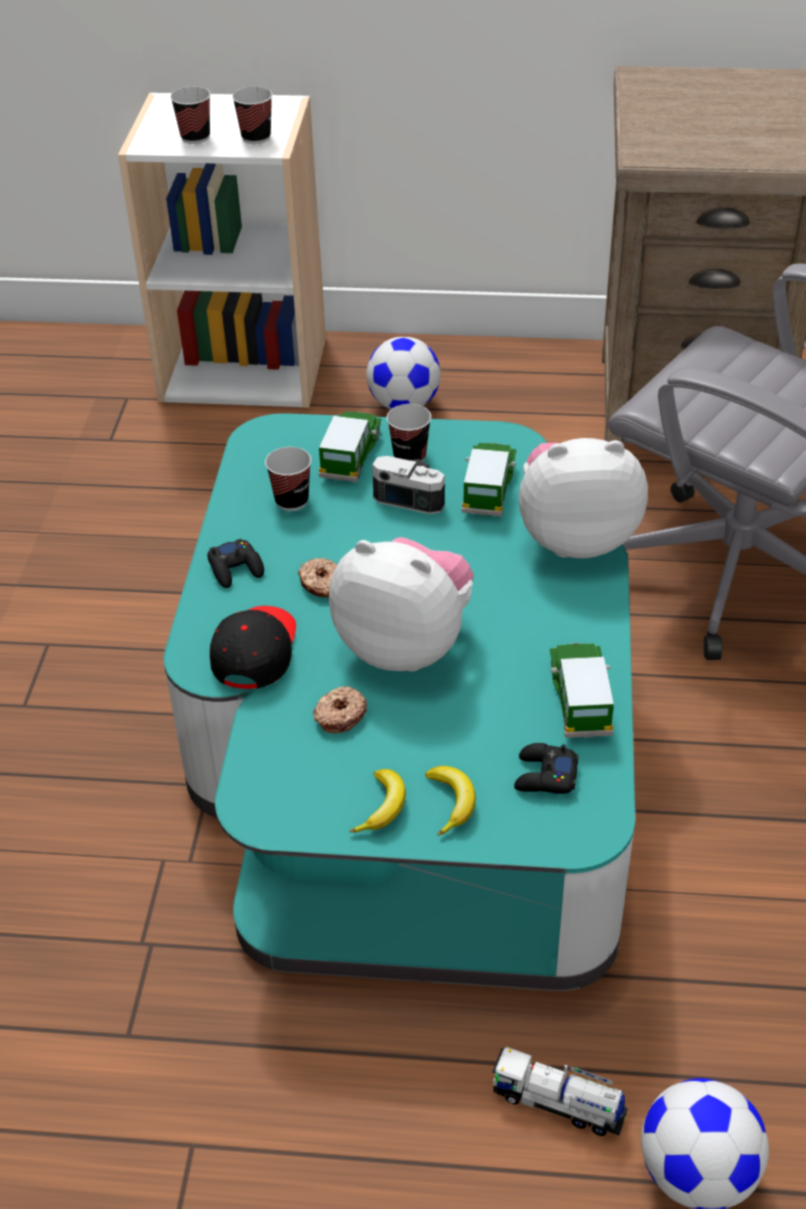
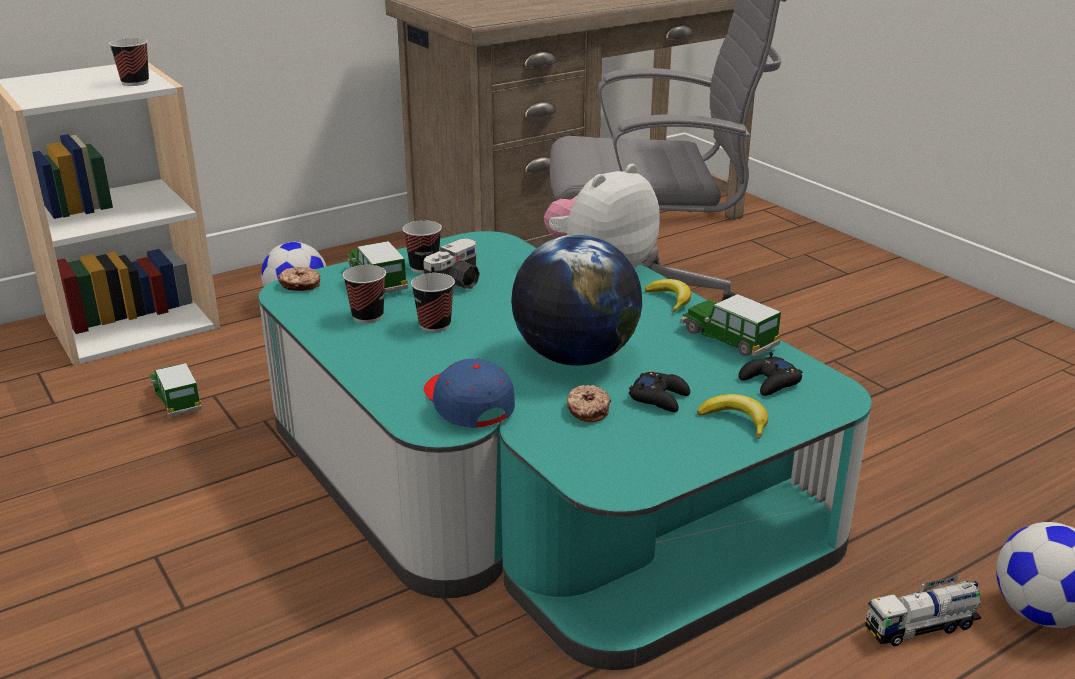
camera: 40 degrees left, 15 degrees down
(195, 137) = (78, 91): cup -> cup (435, 325)
(236, 569) = (379, 366): black game controller -> black game controller (660, 398)
(255, 651) = (467, 403): black cap -> blue cap
(321, 584) = (461, 350): donut -> donut (300, 285)
(382, 807) = (696, 444): banana -> banana (670, 300)
(406, 645) = (575, 357): plush toy -> globe
(412, 495) = (457, 285): camera -> camera turned 150 degrees clockwise
(488, 488) = (505, 265): toy car -> toy car (177, 399)

